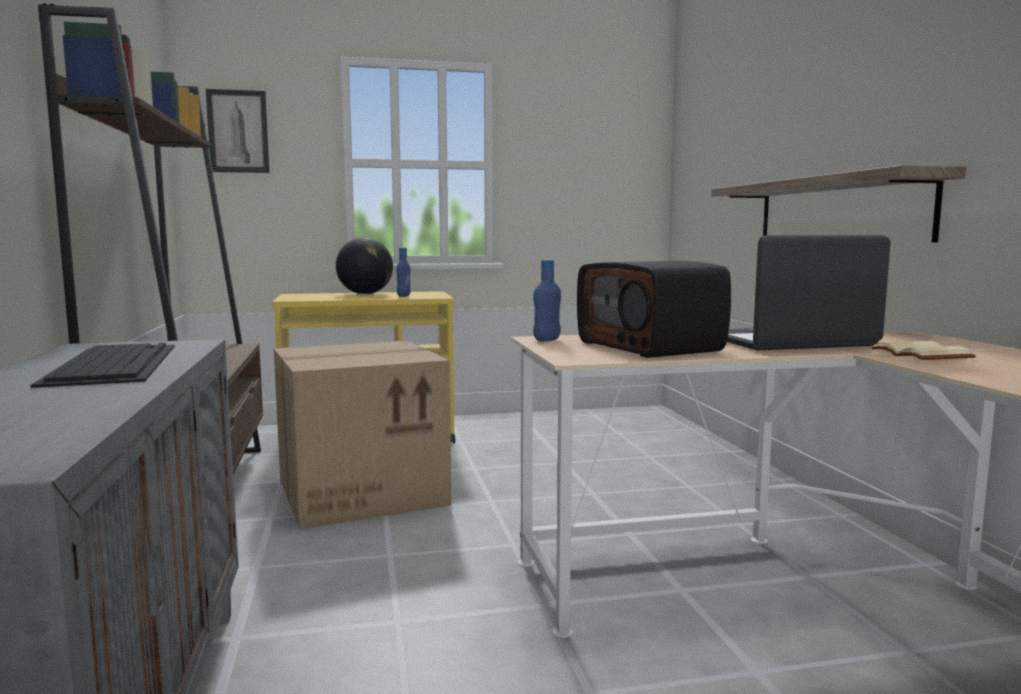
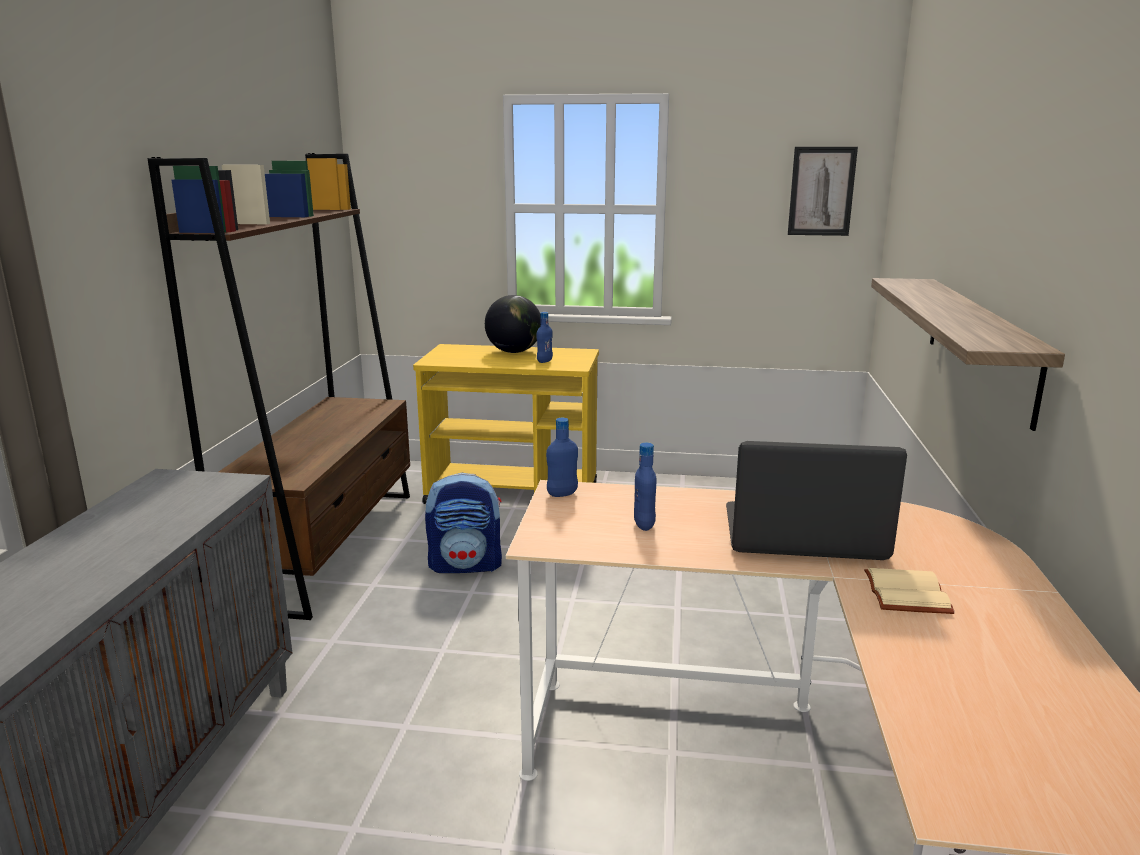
camera: 20 degrees right, 10 degrees up
(113, 363) = (149, 519): keyboard -> none
(238, 131) = (405, 177): picture -> picture (821, 191)
(363, 491) = (466, 565): cardboard box -> backpack
(651, 346) = (644, 525): radio -> blue bottle

